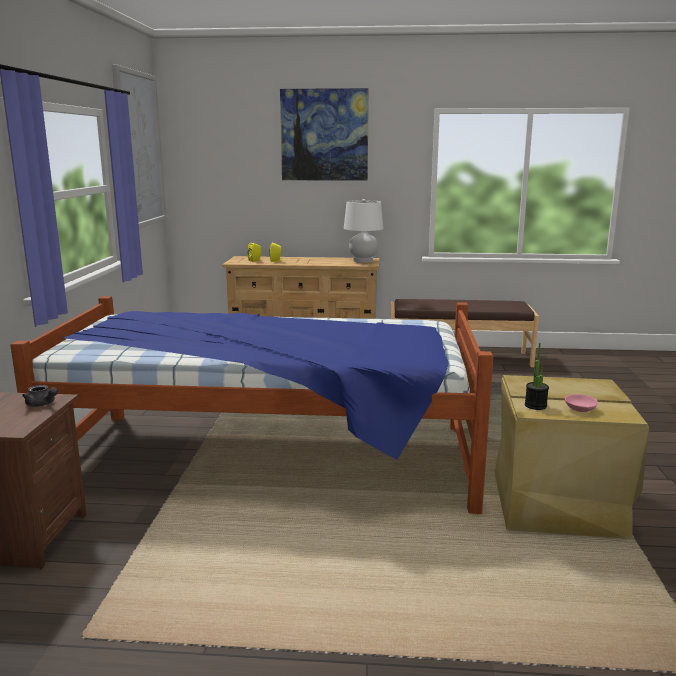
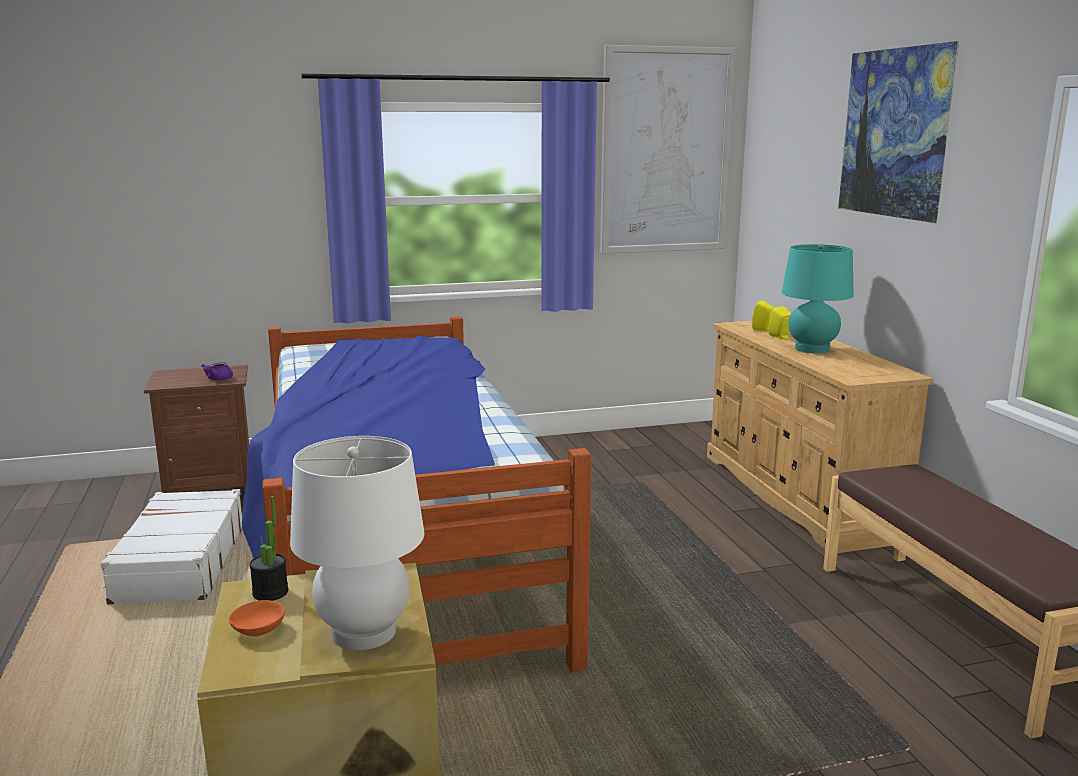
camera: 70 degrees right, 0 degrees up
(42, 404) = (217, 379): grey teapot -> purple teapot
(203, 557) = (179, 562): none -> white suitcase
(308, 261) = (812, 349): none -> turquoise table lamp
(363, 261) = (878, 372): white table lamp -> white table lamp (364, 632)
(579, 409) = (260, 628): pink bowl -> orange bowl

